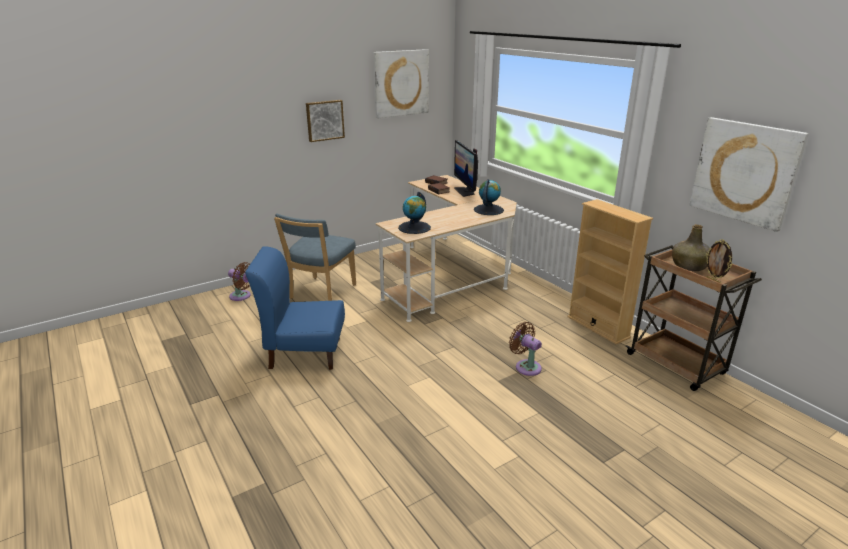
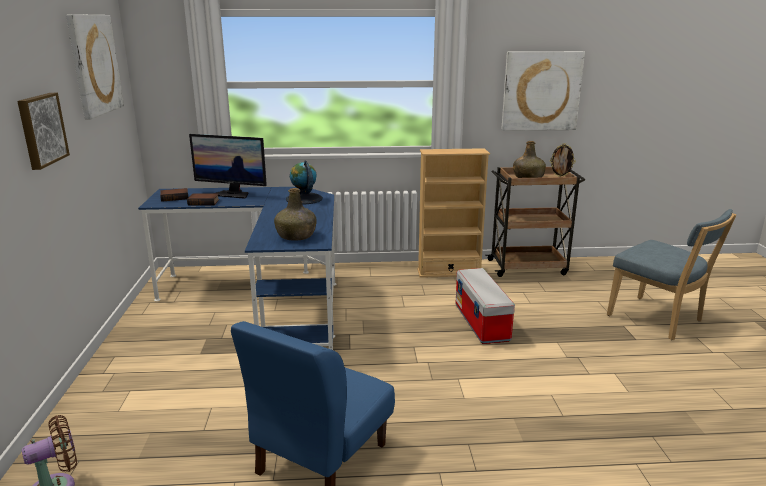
camera: 60 degrees left, 5 degrees down
(321, 293) = (172, 401): blue chair -> blue chair (658, 320)
(414, 227) = (296, 236): globe -> green bottle
(451, 275) = (265, 300): beige desk -> blue desk
(526, 366) = (482, 323): brown fan -> storage box

